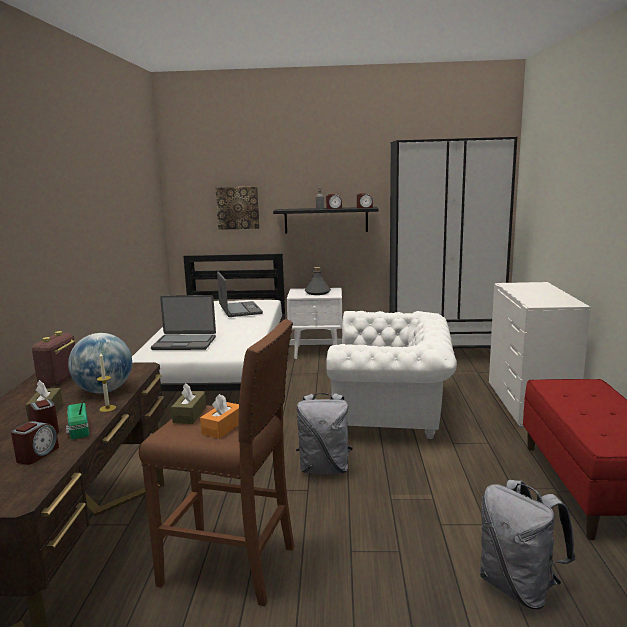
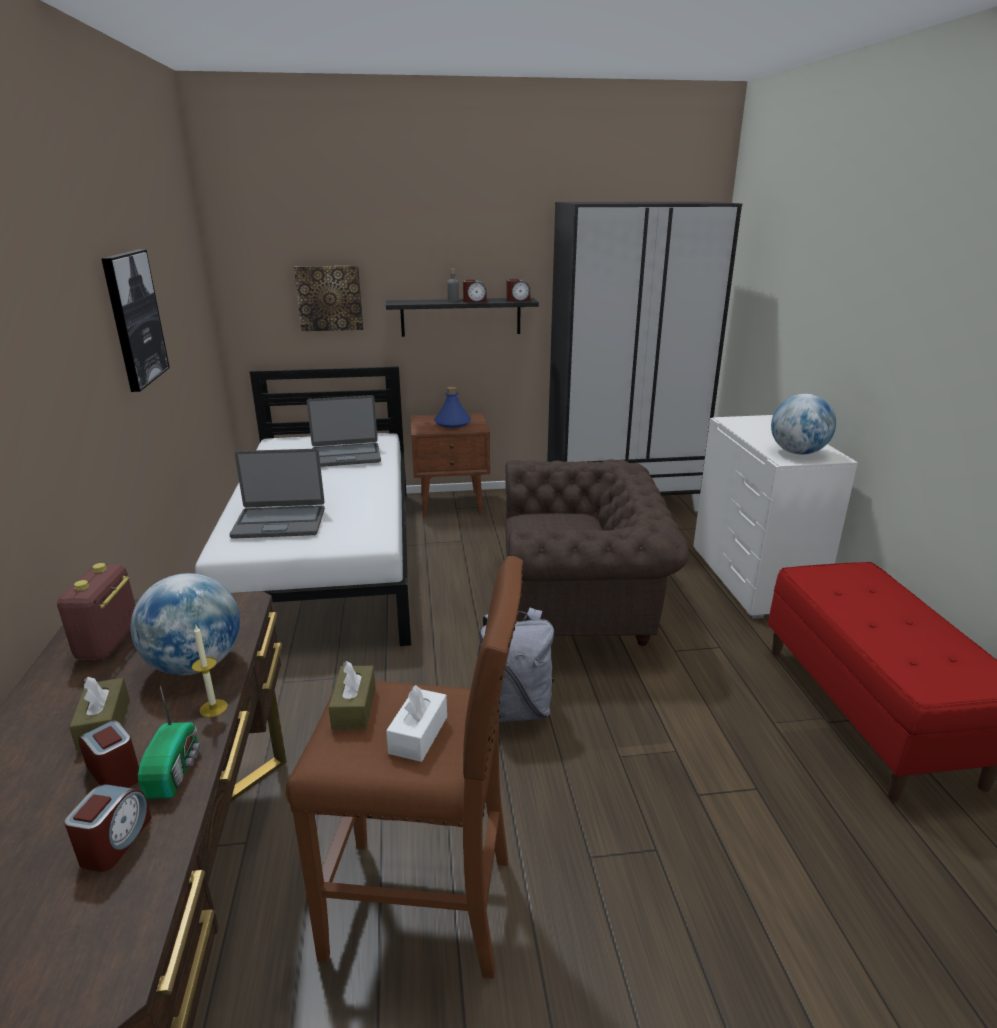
camera: 10 degrees left, 10 degrees up
(78, 430) = (175, 769): radio -> radio turned 150 degrees counterclockwise
(105, 209) = (134, 318): none -> picture
(223, 428) = (418, 735): orange tissue box -> white tissue box
(239, 310) = (346, 456): laptop -> laptop turned 105 degrees clockwise
(317, 292) = (452, 423): grey bottle -> blue bottle
(317, 352) = (452, 503): white nightstand -> brown nightstand
(392, 413) = (581, 604): white armchair -> brown armchair
(519, 587) = (830, 896): grey backpack -> none
(547, 301) = (797, 452): none -> globe

